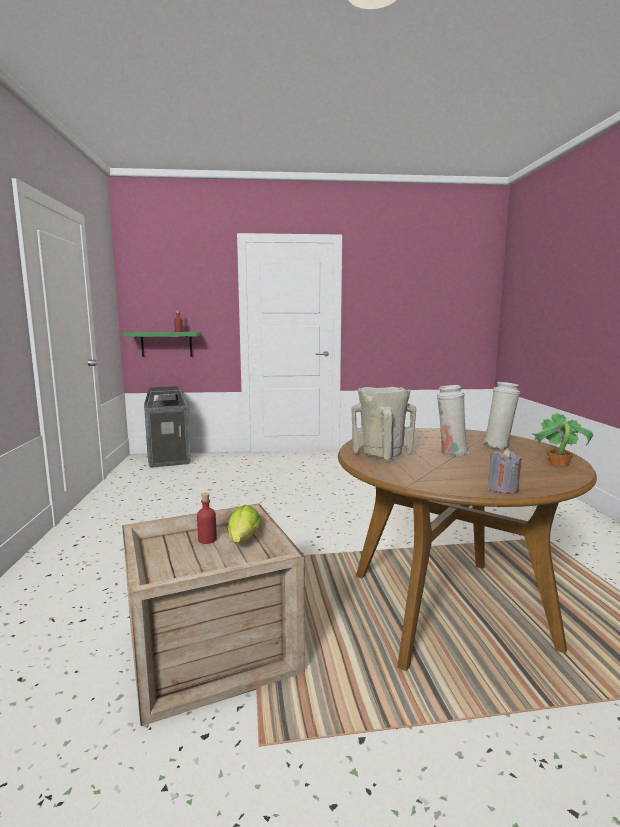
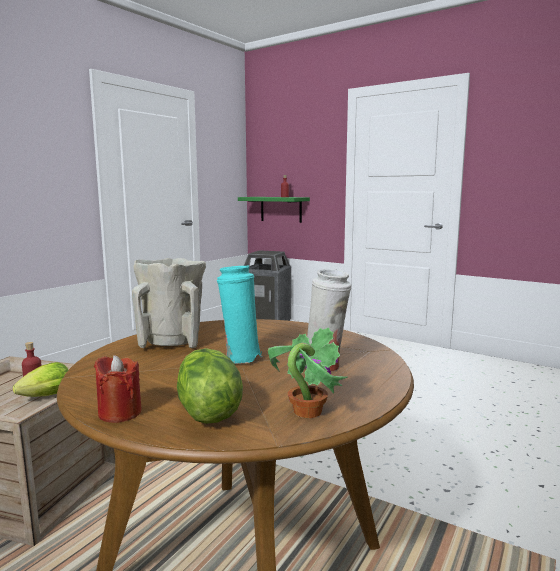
camera: 40 degrees right, 0 degrees up
(450, 452) = (240, 358): white vase -> turquoise vase
(502, 489) = (120, 413): grey candle -> red candle
(530, 476) = (207, 412): none -> lettuce

